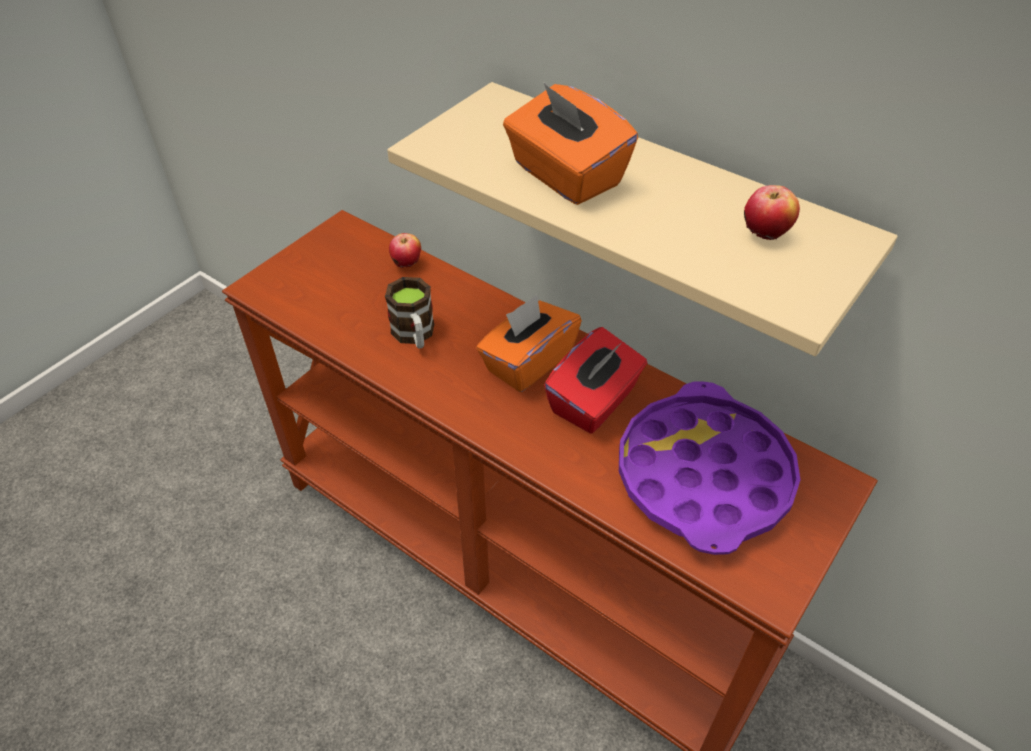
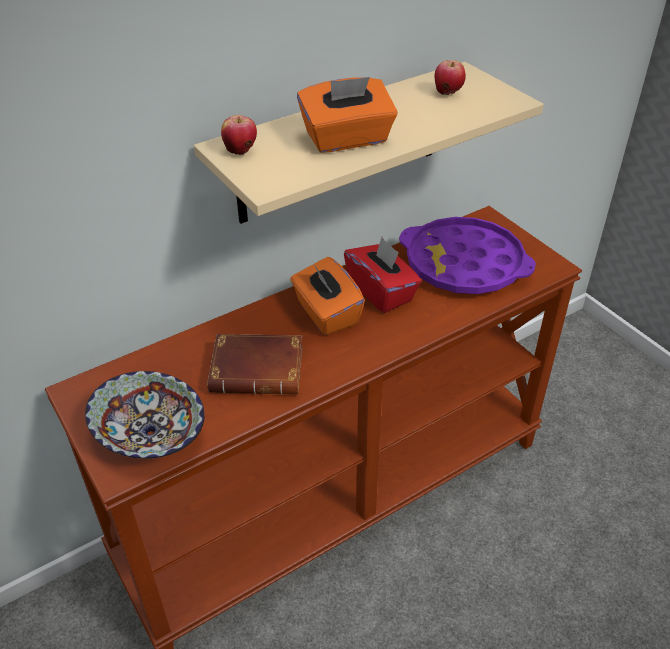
camera: 70 degrees left, 5 degrees down
(304, 290) = (151, 434): none -> bowl
(407, 265) = (165, 357): apple -> apple (241, 151)
(415, 335) = (260, 369): mug -> brown book

